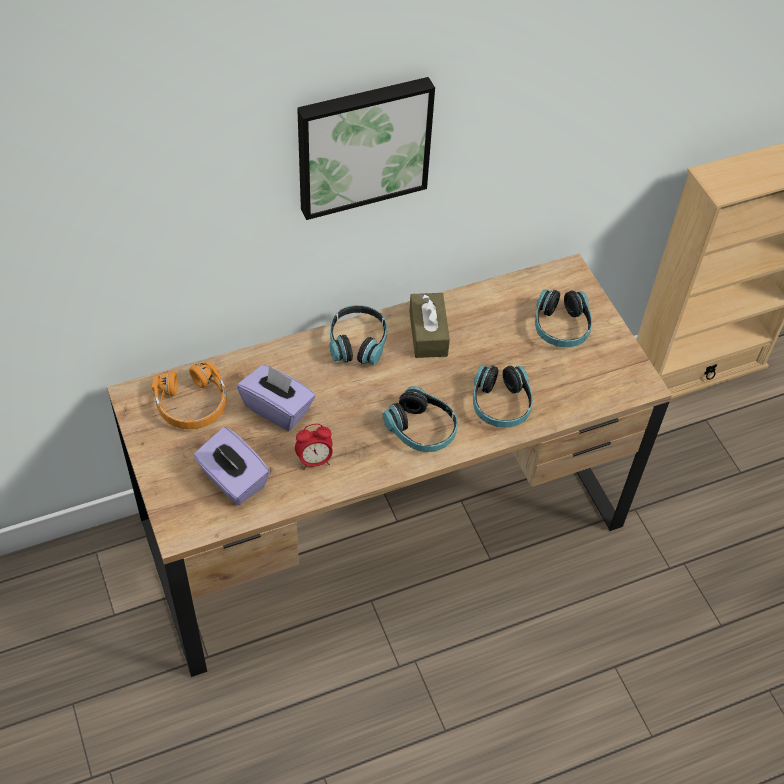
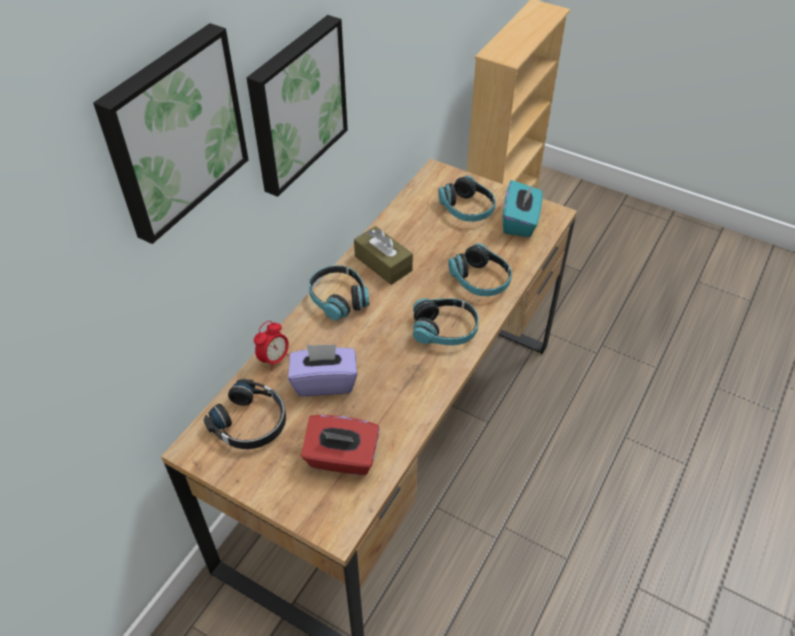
camera: 35 degrees left, 5 degrees down
(192, 404) = (251, 422): orange headphones -> black headphones
(193, 130) = (172, 132): none -> picture
(232, 480) = (341, 458): purple tissue box -> red tissue box
(314, 460) = (391, 401): alarm clock -> alarm clock (274, 359)
(600, 371) = (520, 222): none -> turquoise tissue box

